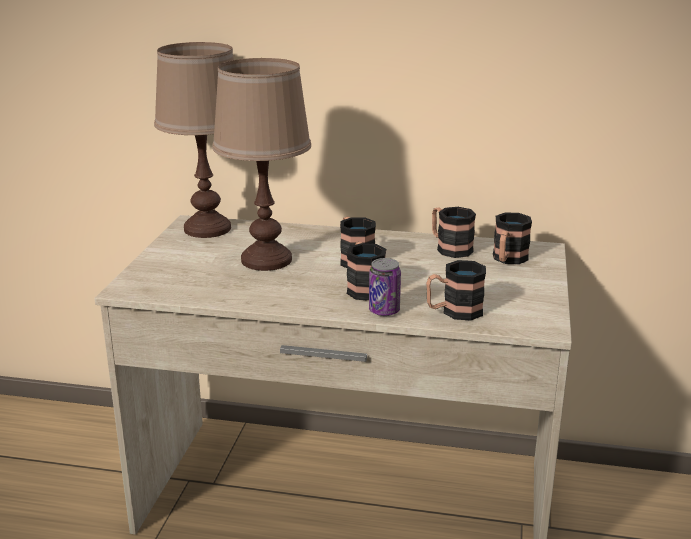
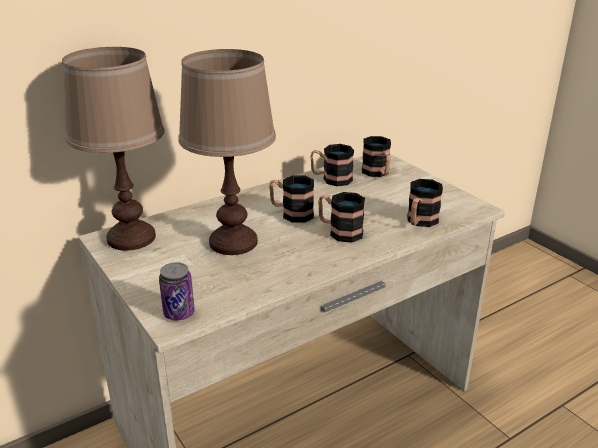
camera: 45 degrees left, 5 degrees up
(384, 311) = (384, 242): can -> can (179, 313)

